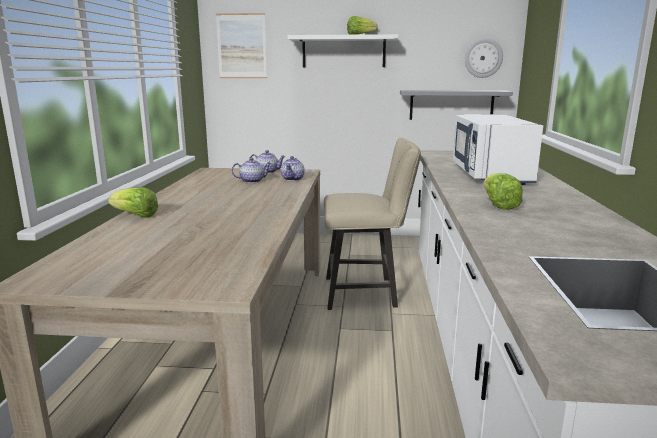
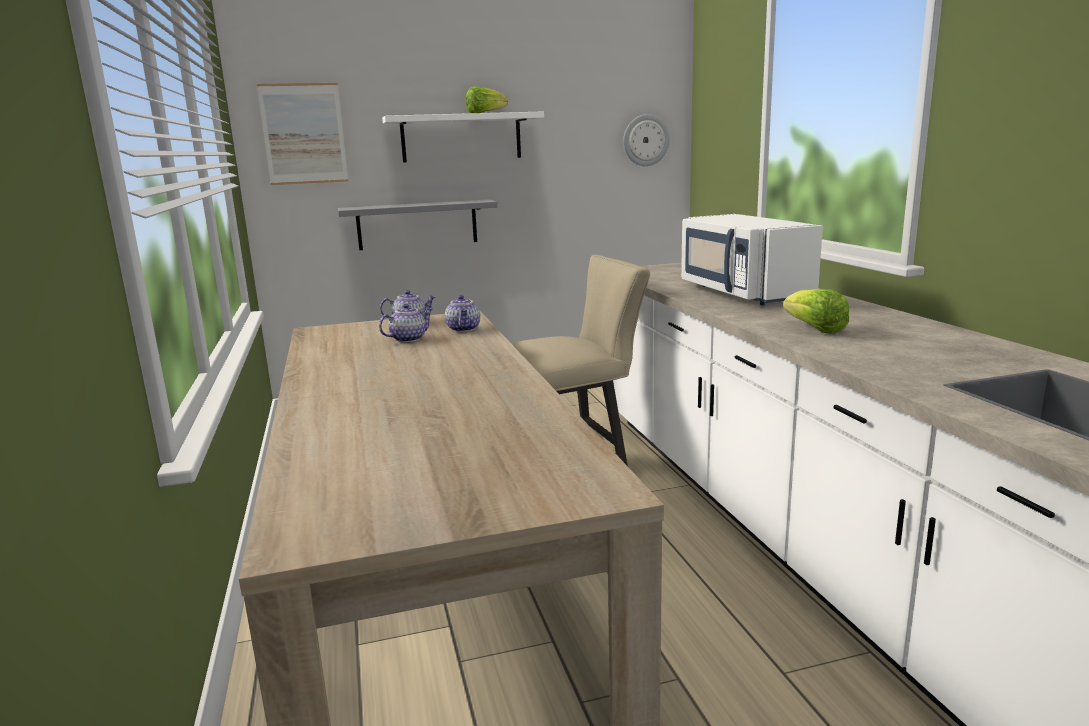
camera: 20 degrees left, 0 degrees up
(135, 216) = (307, 416): lettuce -> none
(451, 105) = (611, 204): grey shelf -> grey shelf (417, 224)

